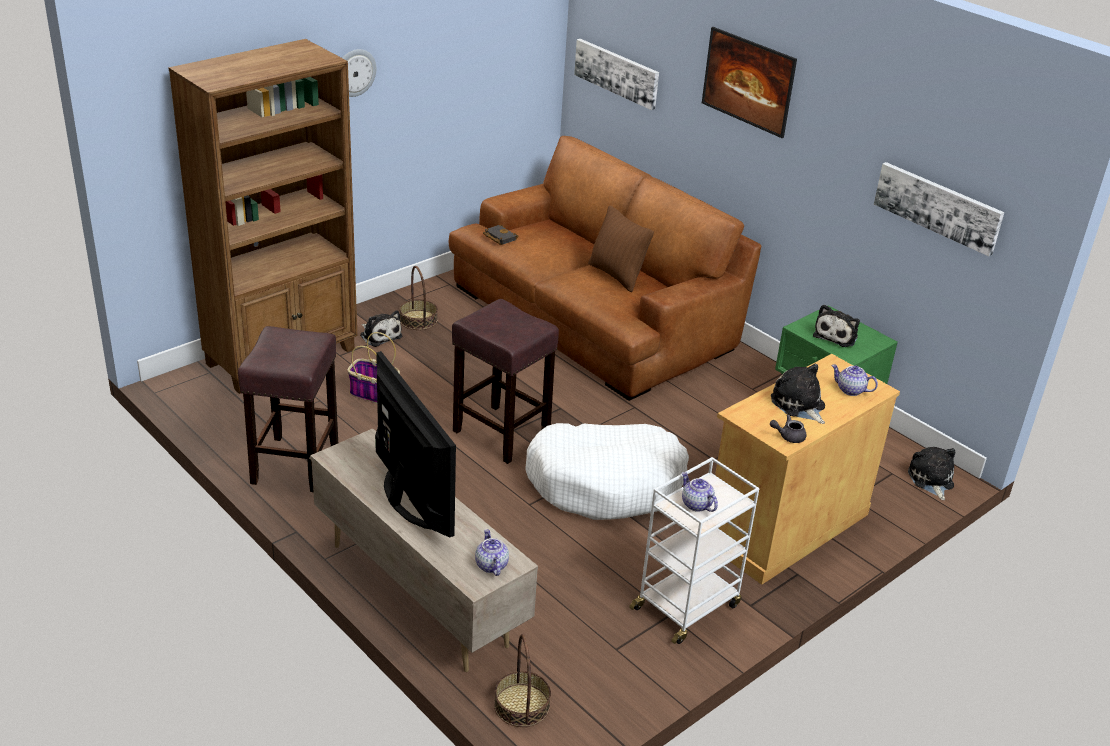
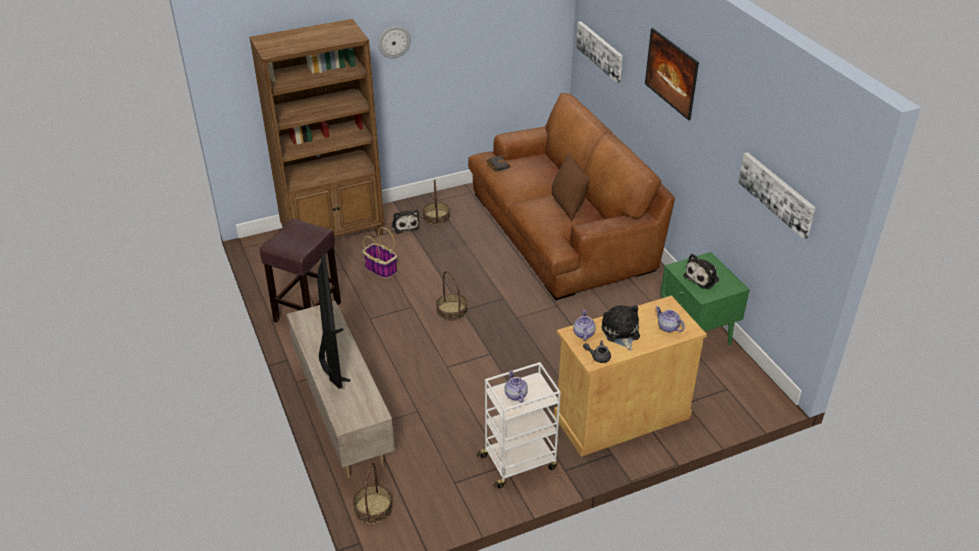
camera: 20 degrees right, 5 degrees up
(491, 565) = (361, 412): teapot -> teapot (583, 333)
(499, 433) = (451, 311): brown stool -> basket
(606, 483) = (507, 360): white dog bed -> none
(931, 480) = (755, 400): plush toy -> none

